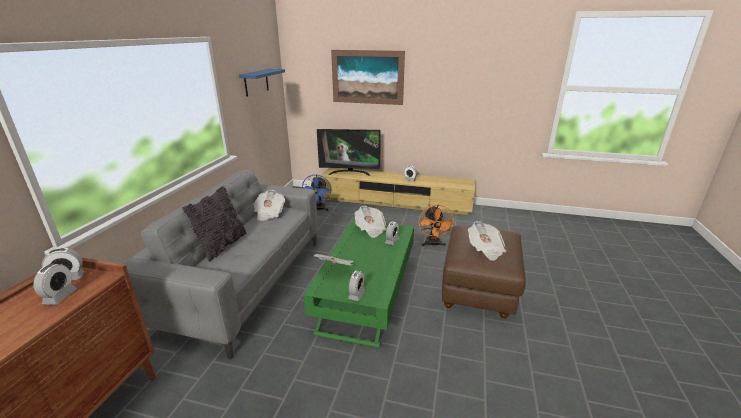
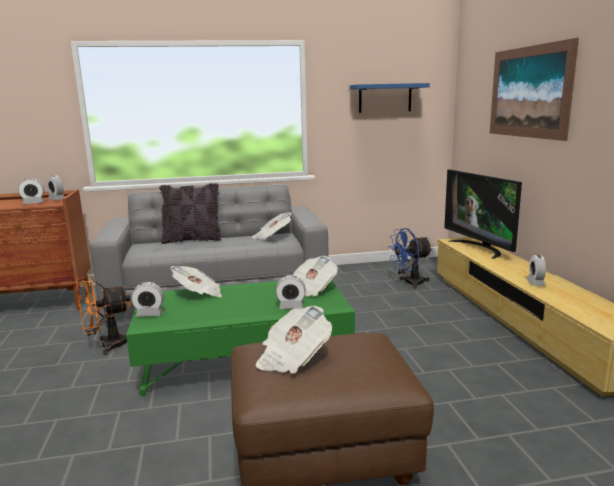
camera: 65 degrees right, 10 degrees down
(433, 244) = (426, 382): orange fan -> orange fan (107, 346)

